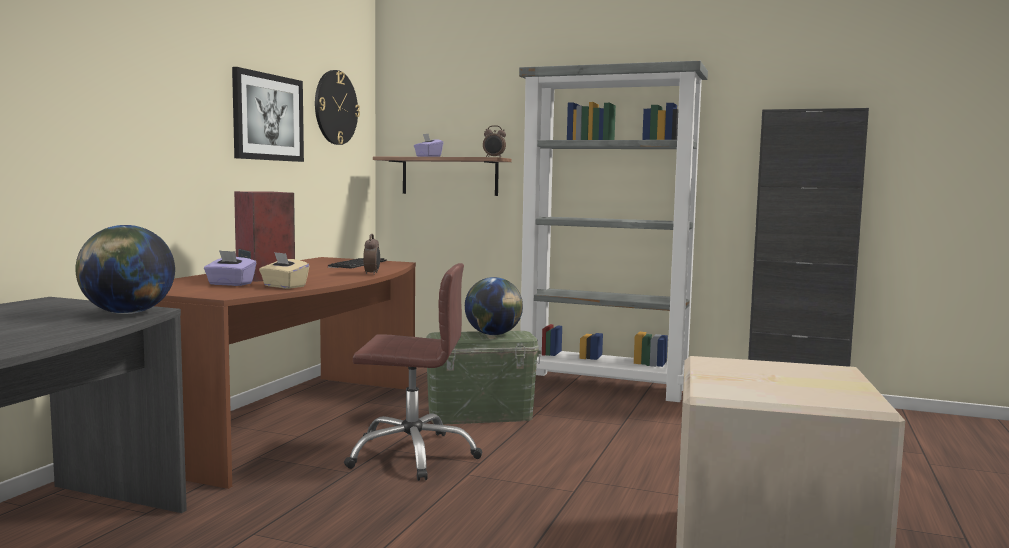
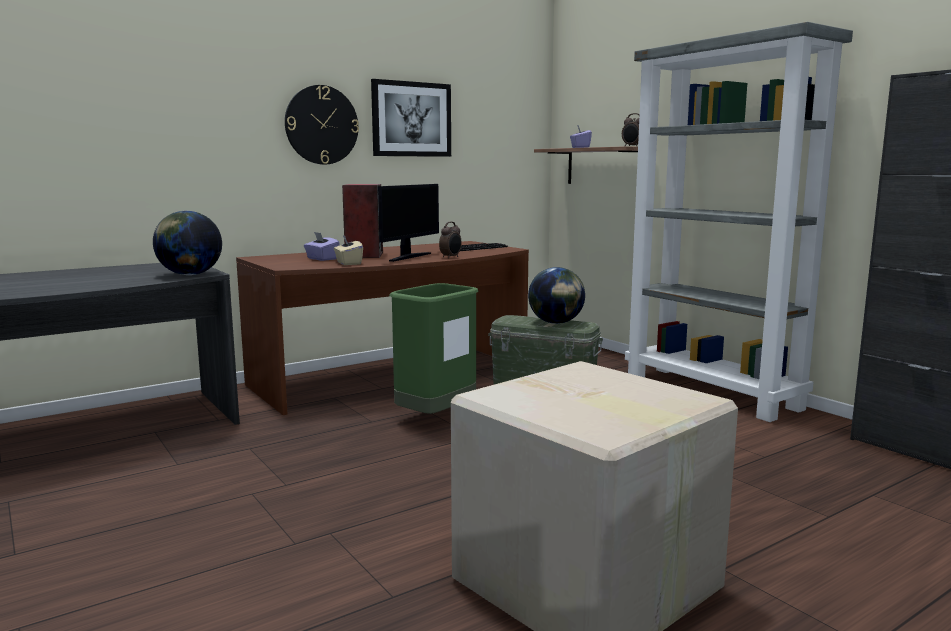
camera: 35 degrees right, 5 degrees up
(325, 276) = (408, 257): none -> monitor
(335, 107) = (496, 105): wall clock -> wall clock (321, 125)
(412, 455) = (436, 418): brown office chair -> green trash can

